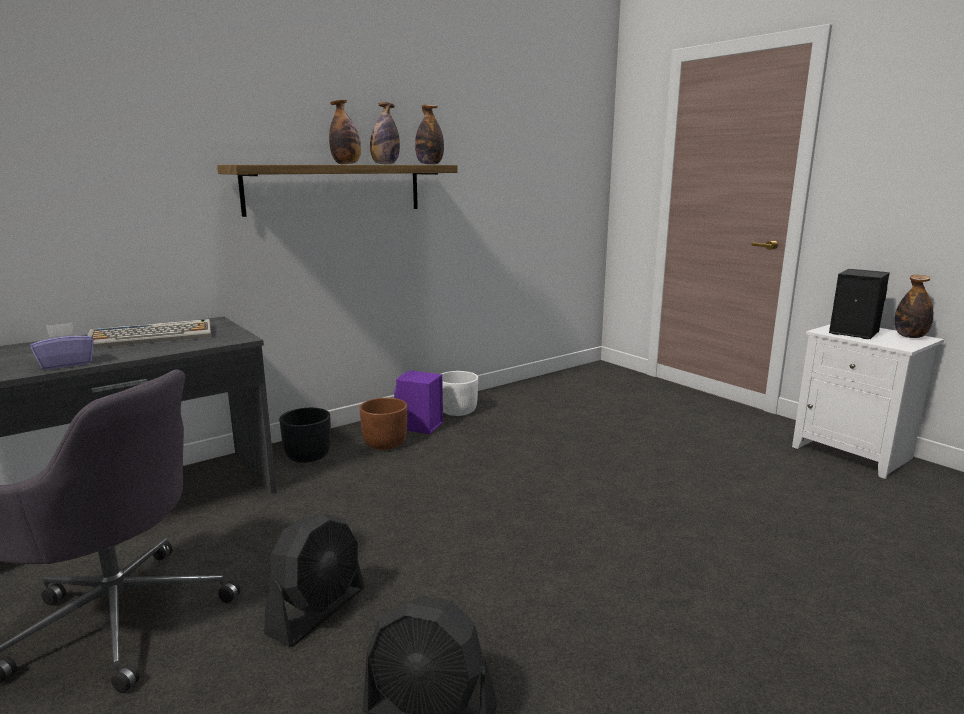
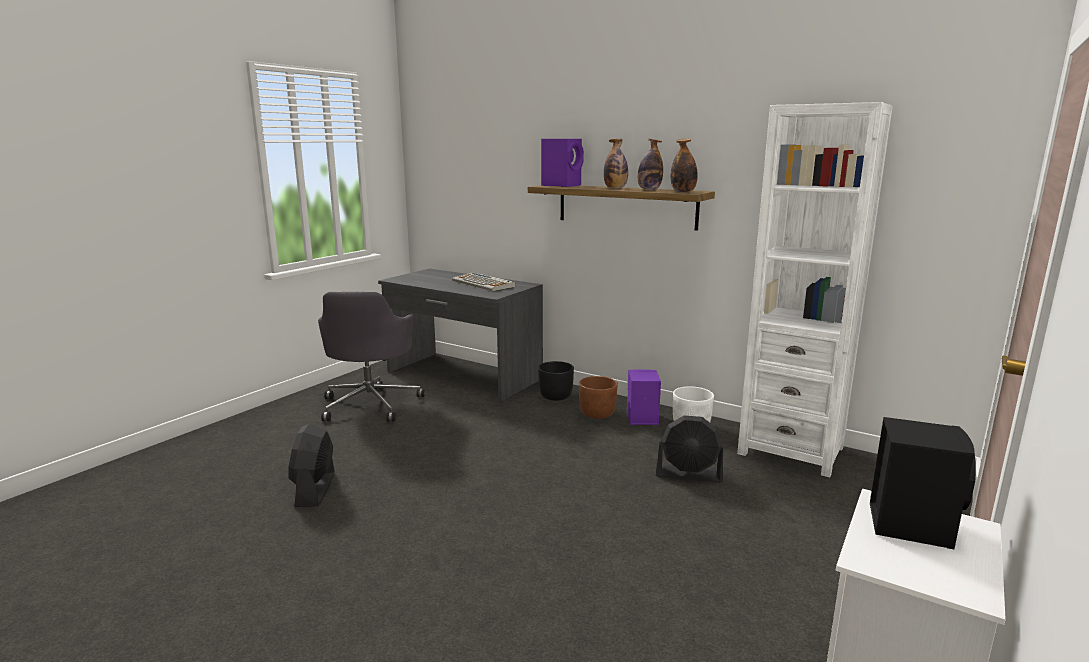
camera: 70 degrees right, 0 degrees up
(66, 364) = (426, 284): purple tissue box -> none
(260, 164) = (562, 185): none -> purple speaker
(317, 610) = (387, 443): black fan -> black fan (689, 474)
(533, 391) = (790, 450): none -> white bookcase
(910, 336) = (963, 579): bottle -> none

